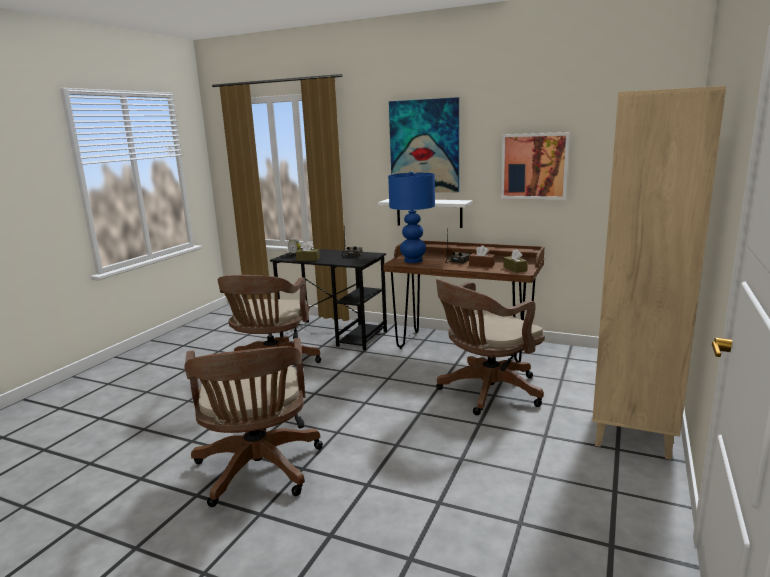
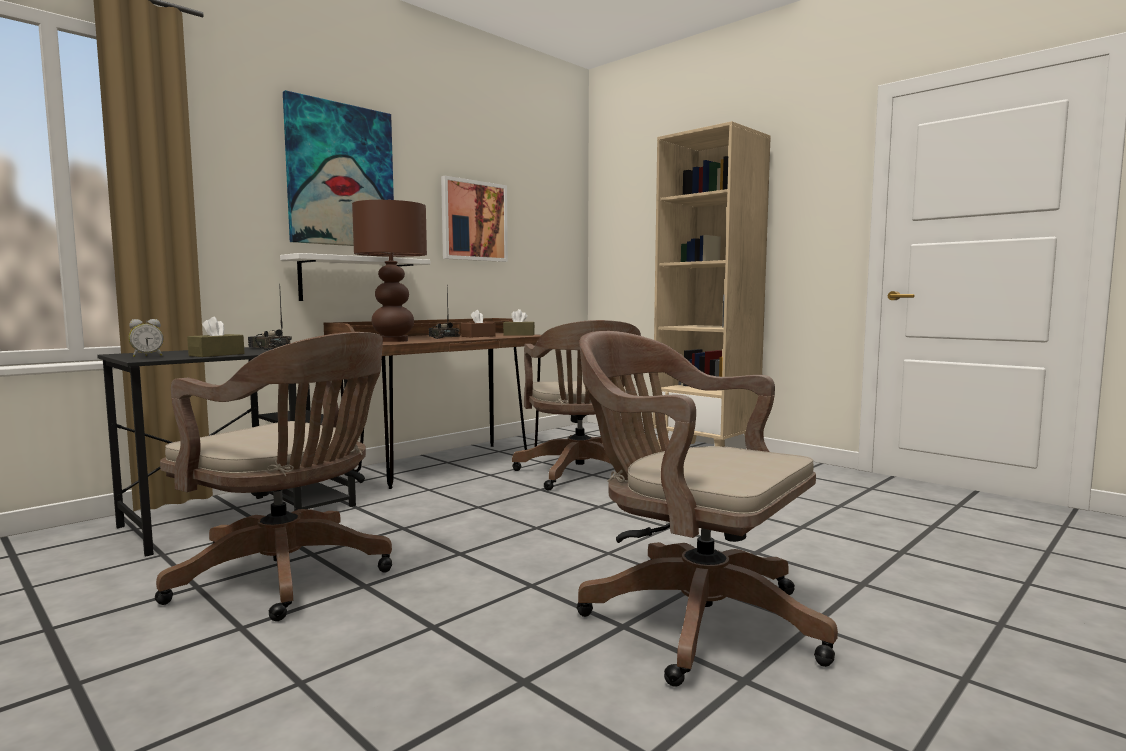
camera: 70 degrees left, 10 degrees down
(258, 471) = (690, 617): brown office chair -> brown office chair turned 150 degrees counterclockwise
(413, 260) = (393, 341): blue table lamp -> brown table lamp

